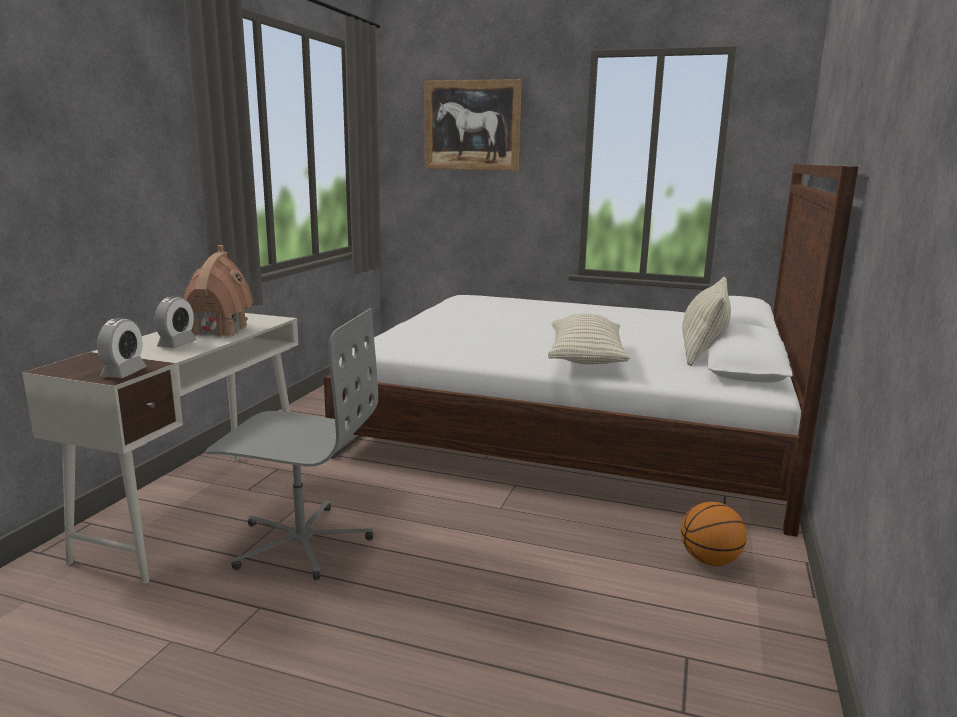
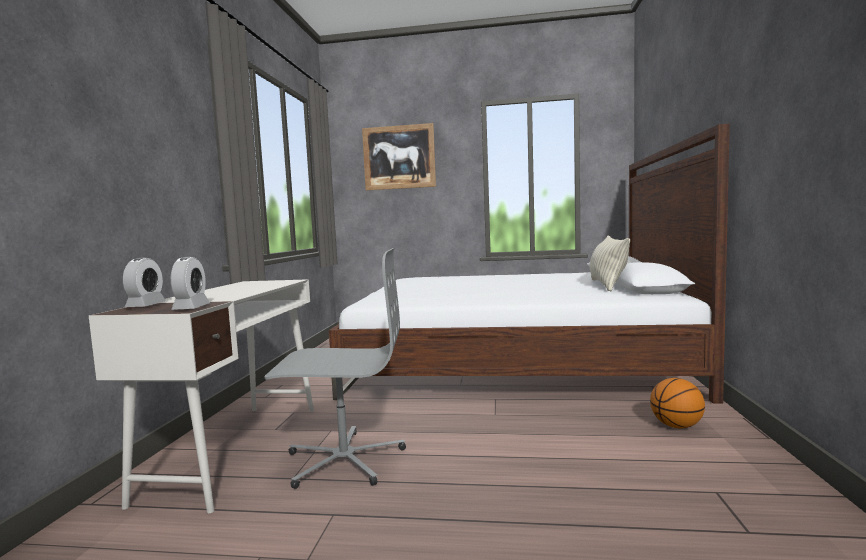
camera: 10 degrees left, 10 degrees down
(177, 344) = (222, 294): alarm clock -> alarm clock (146, 305)
(217, 330) = (249, 287): toy house -> none
(585, 358) = (533, 294): pillow -> none

